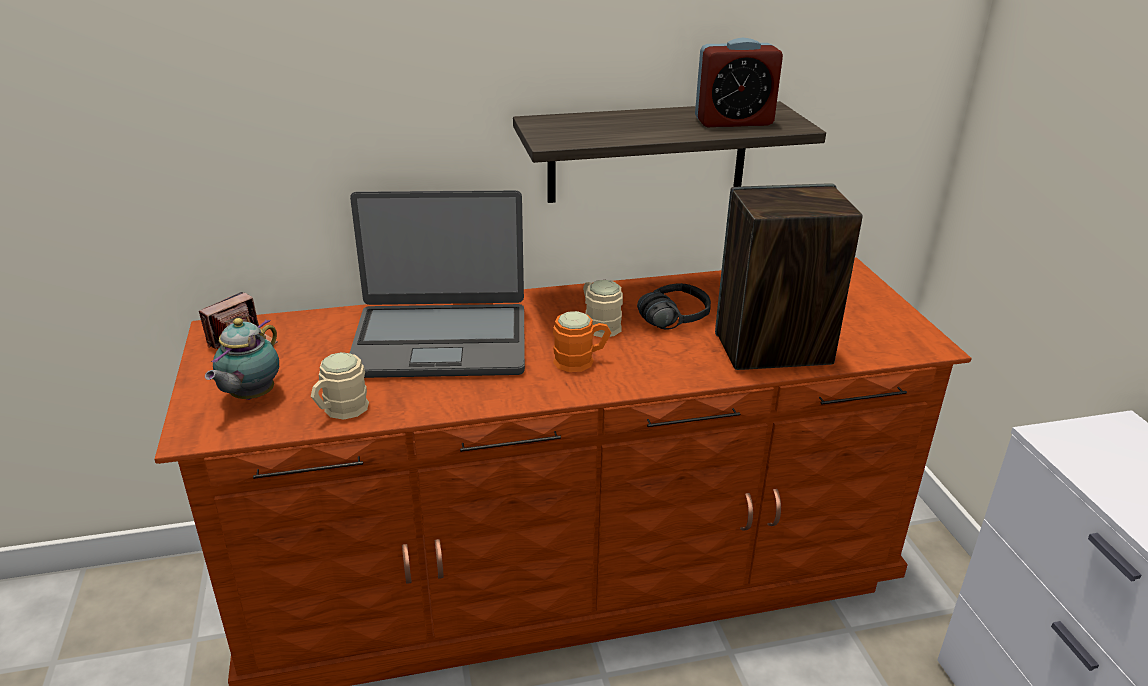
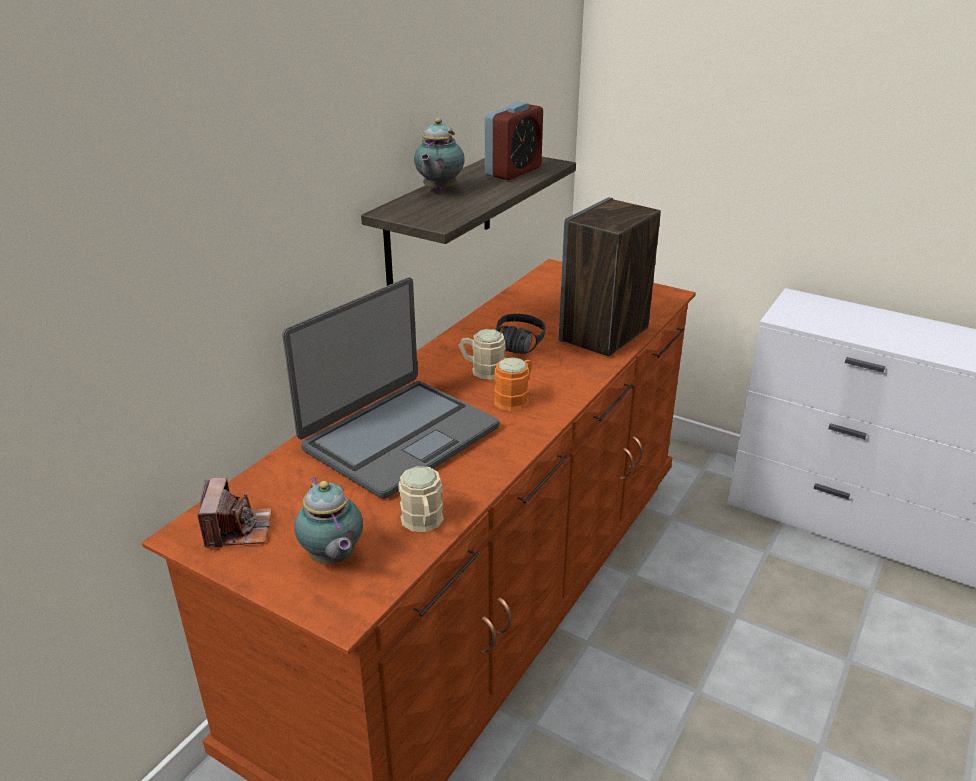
camera: 45 degrees left, 0 degrees up
(621, 117) = (438, 190): none -> teapot

